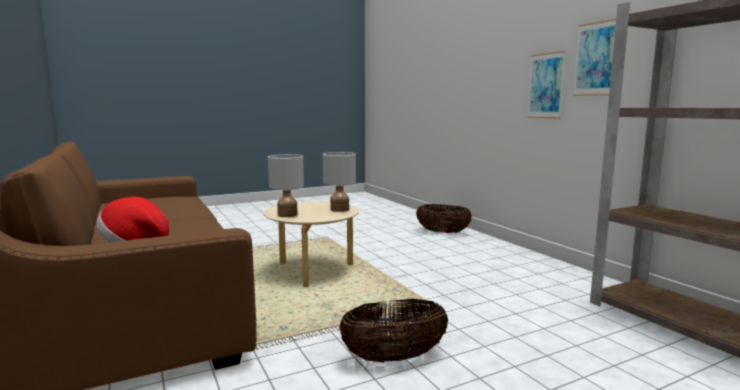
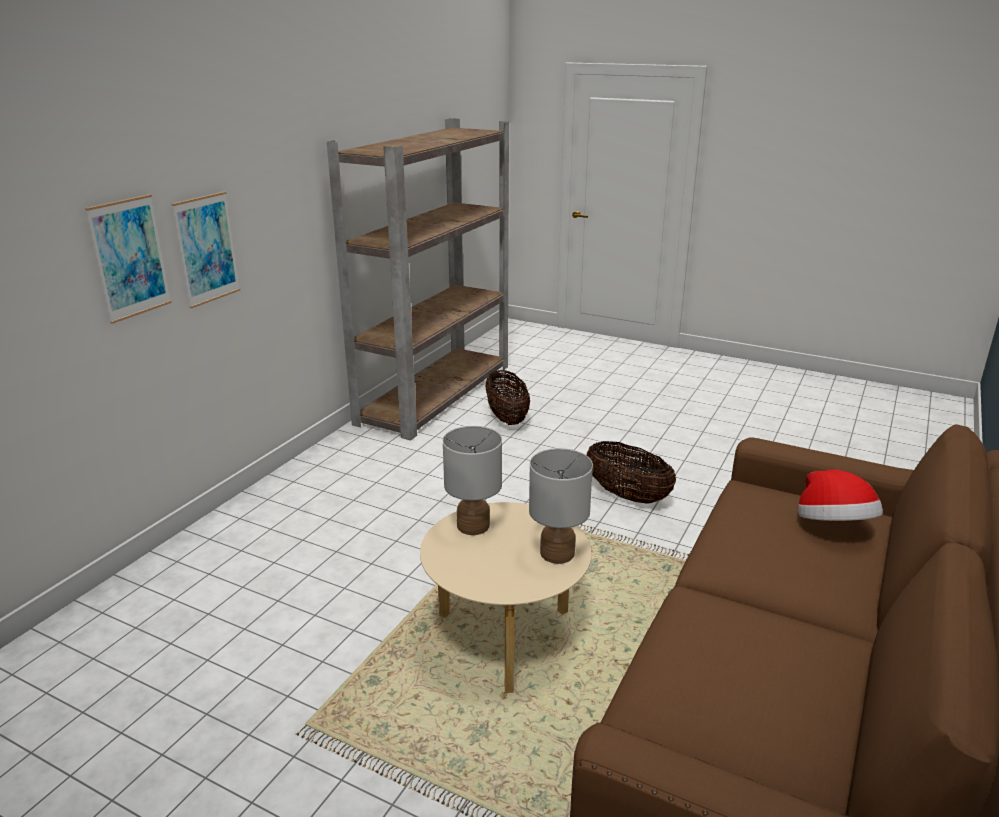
camera: 125 degrees left, 15 degrees up
(443, 232) = (169, 592): basket -> basket (507, 418)
(596, 59) = (265, 198): picture -> picture (130, 258)

